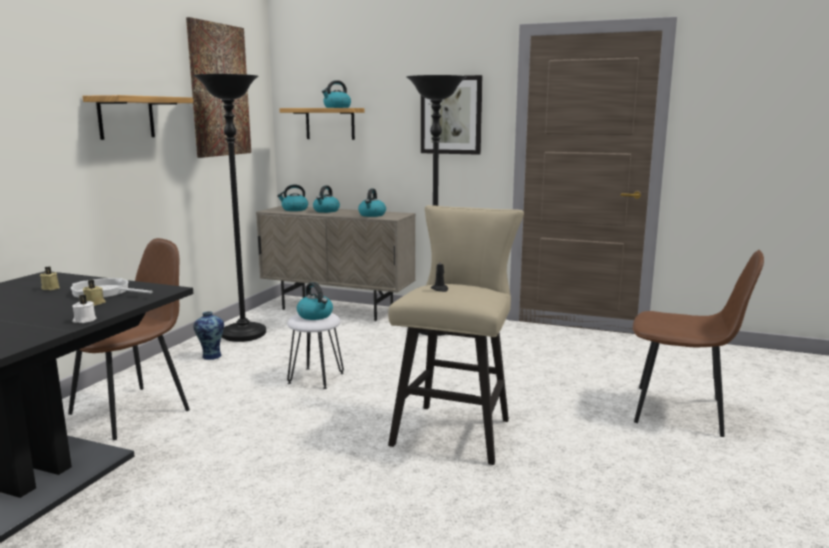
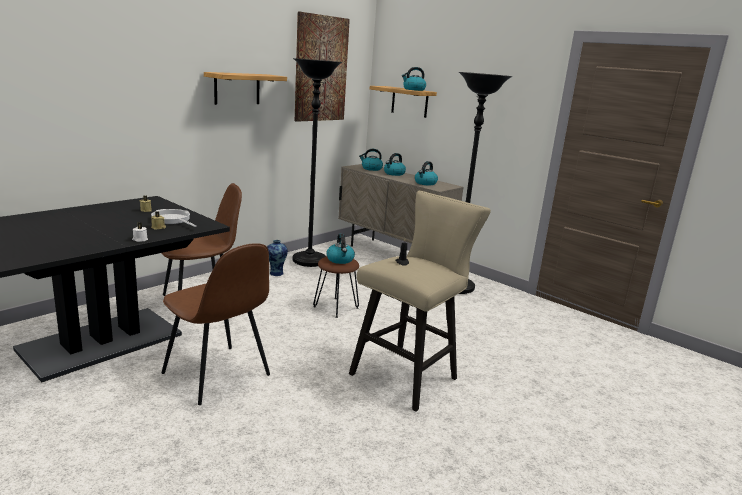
camera: 20 degrees right, 5 degrees up
(316, 378) = (336, 307): white stool -> brown stool
(451, 115) = (504, 106): picture -> none
(681, 411) = (619, 413): brown chair -> brown chair (217, 375)

